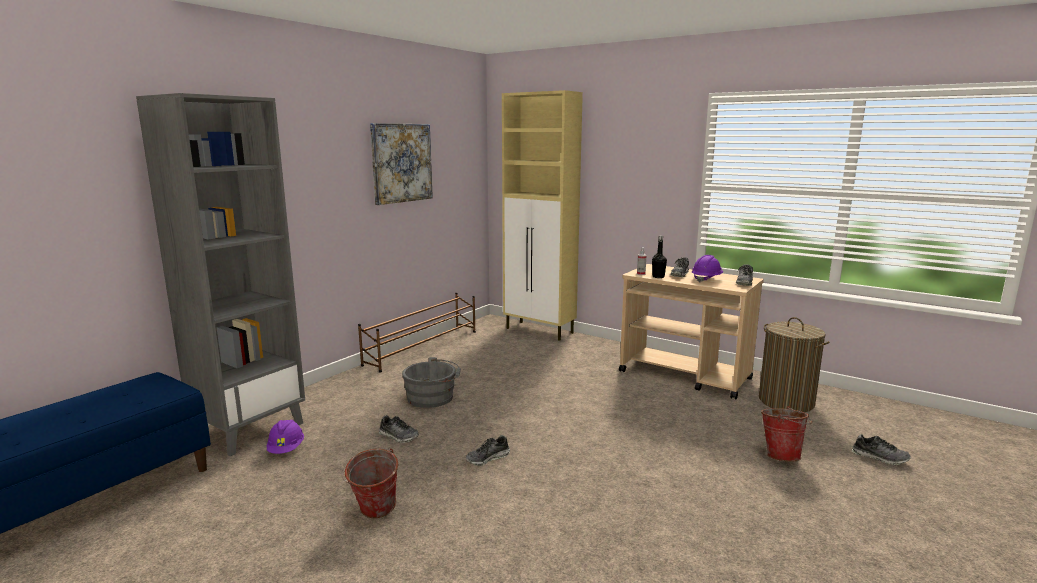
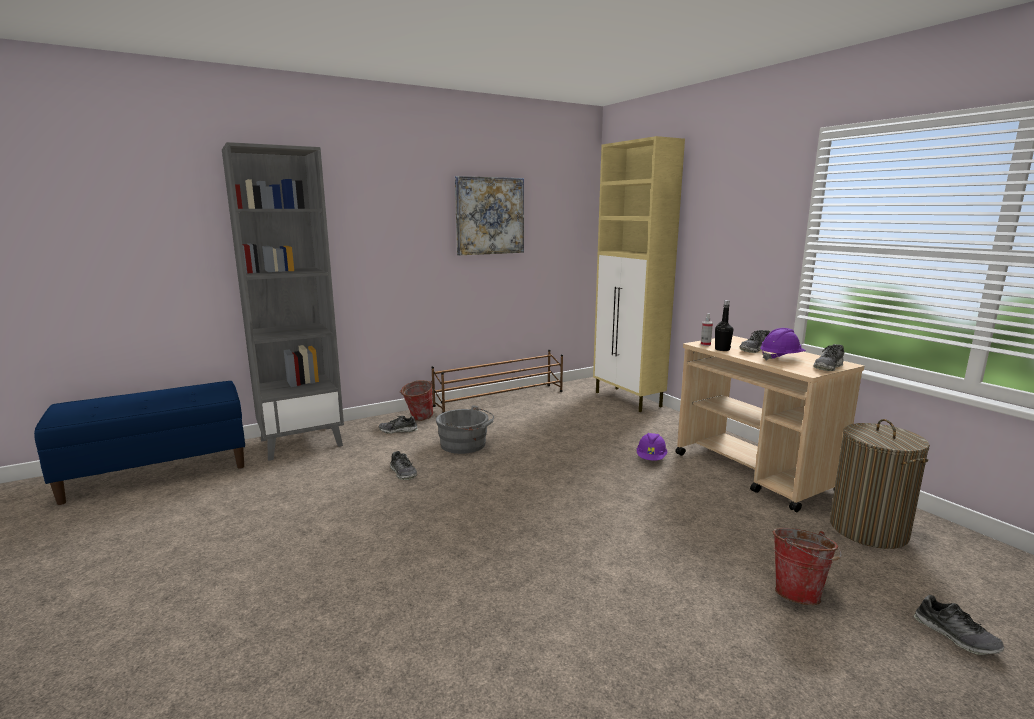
camera: 25 degrees right, 0 degrees up
(286, 449) = (310, 464): purple hard hat -> purple hard hat (651, 459)
(373, 513) = (318, 535): bucket -> bucket (418, 418)
(488, 458) = (459, 511): shoe -> shoe (398, 430)

